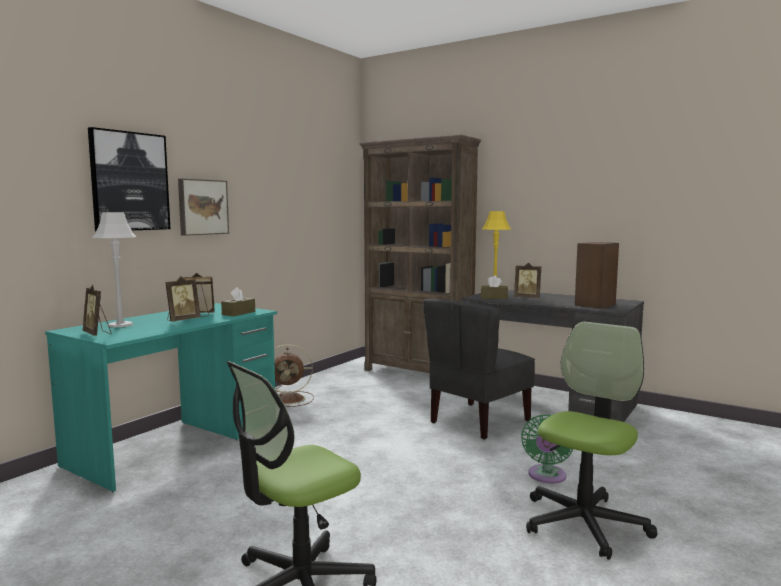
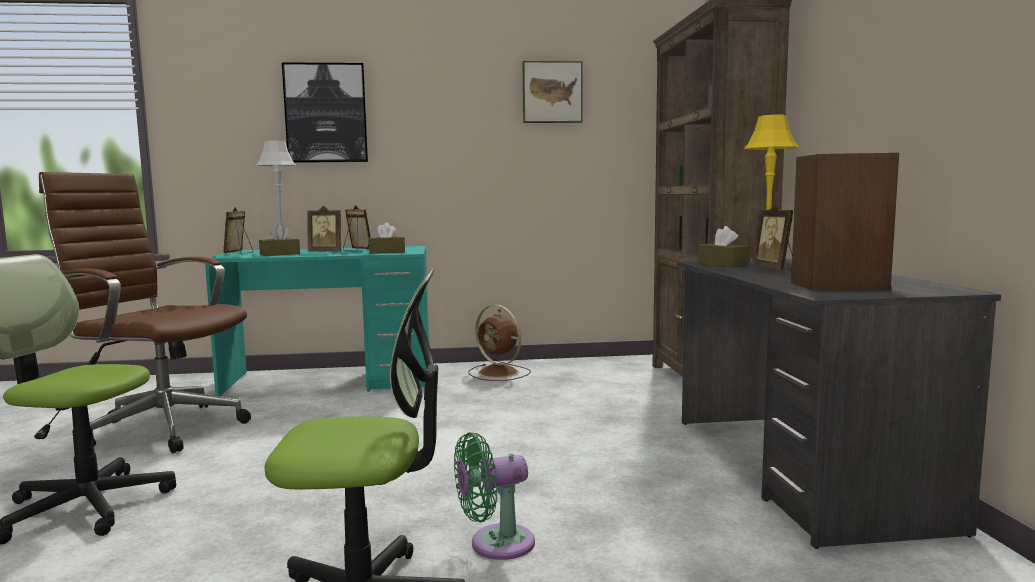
camera: 50 degrees right, 0 degrees up
(150, 530) = (161, 428): none -> brown office chair
(152, 328) = (280, 254): none -> brown tissue box
(202, 207) = (414, 138): picture -> picture (552, 92)
(478, 421) = (614, 455): grey chair -> none

